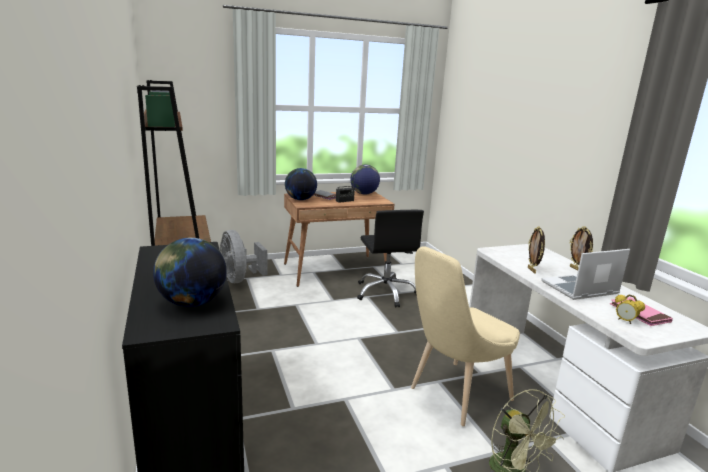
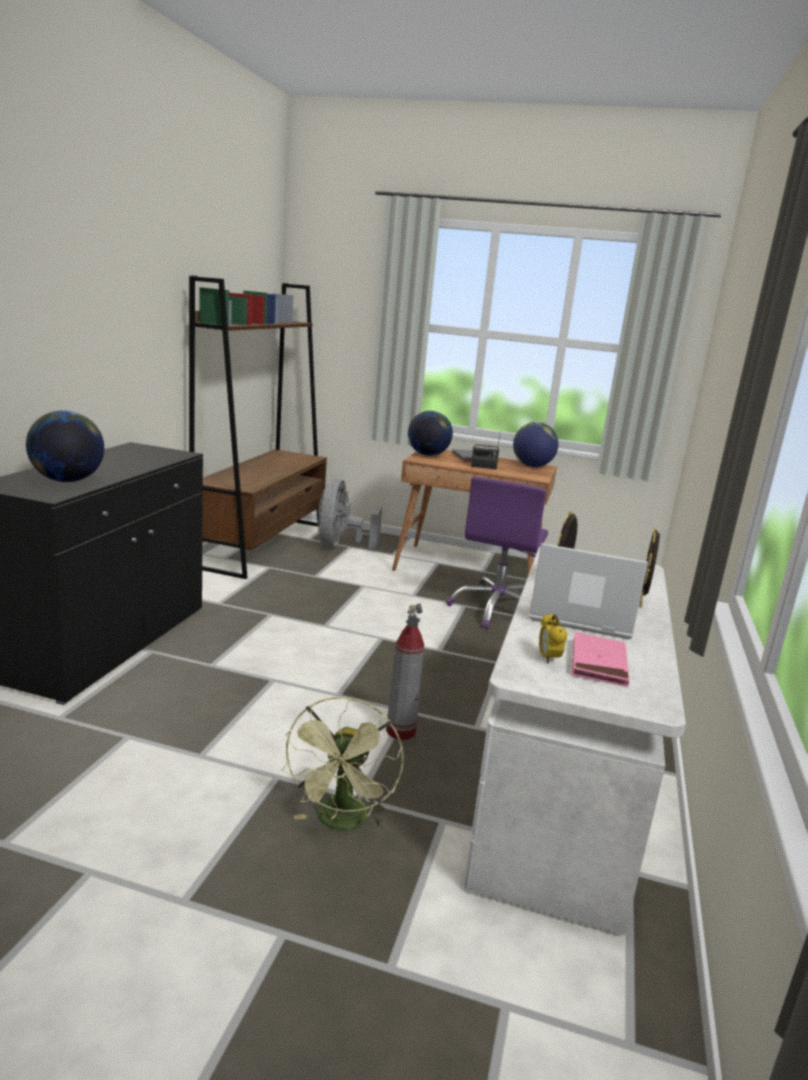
camera: 35 degrees right, 0 degrees up
(386, 293) = (496, 610): black office chair -> purple office chair
(455, 396) = (400, 731): beige chair -> fire extinguisher

